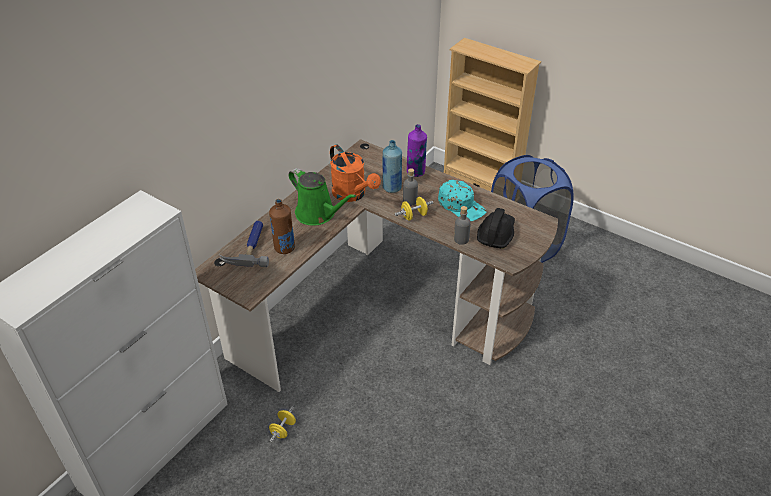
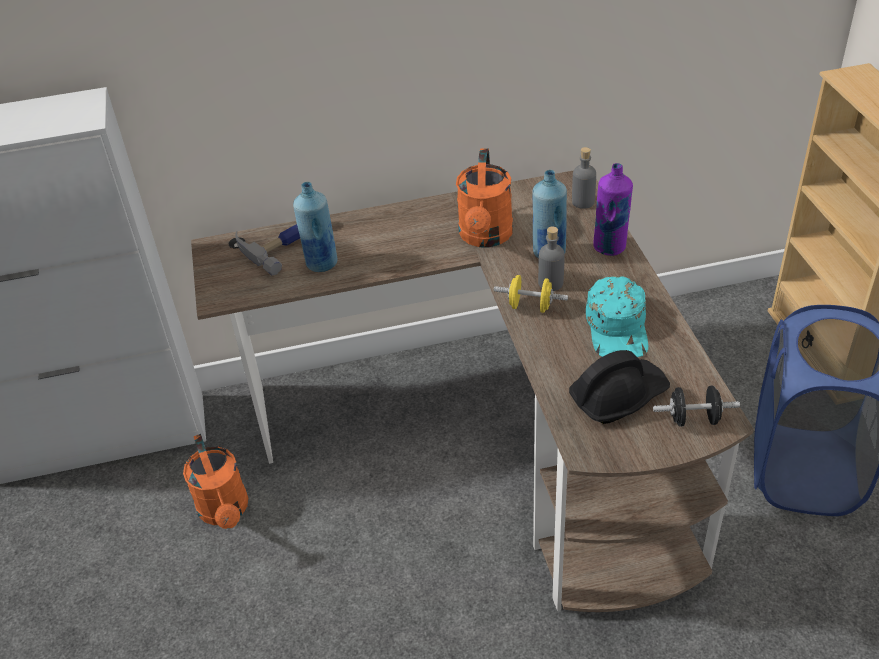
camera: 45 degrees right, 0 degrees up
(283, 430) = (225, 511): yellow dumbbell -> orange watering can
(284, 248) = (321, 263): brown bottle -> blue bottle
(318, 214) = (411, 241): green watering can -> none
(461, 239) = (555, 375): grey bottle -> grey bottle (583, 202)
(533, 227) = (693, 419): none -> black dumbbell

